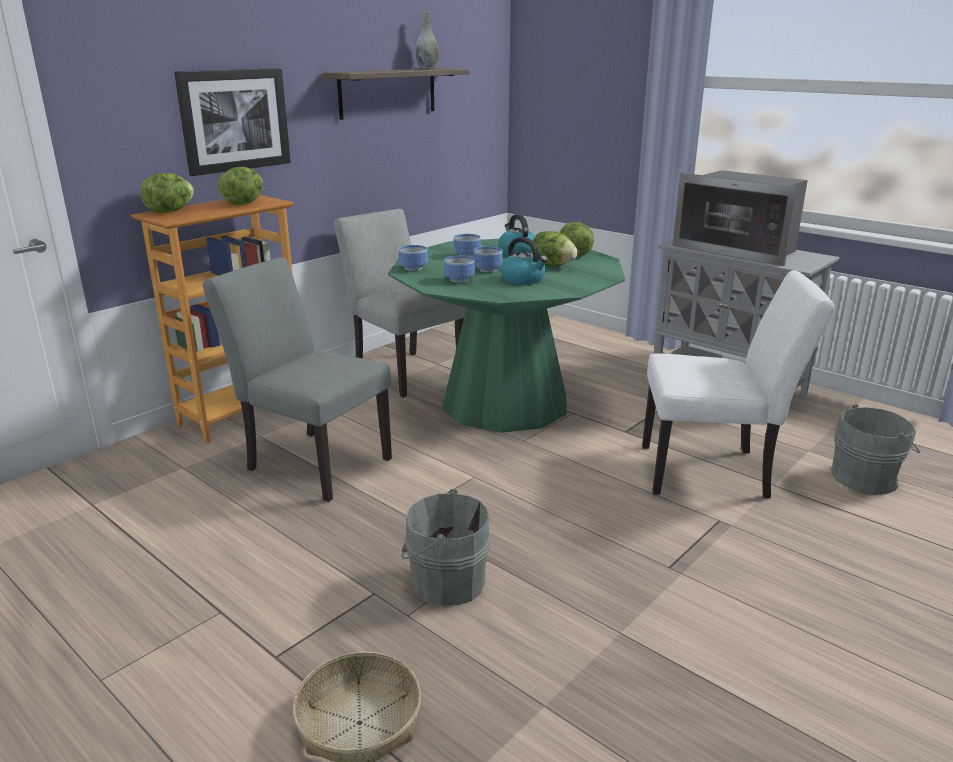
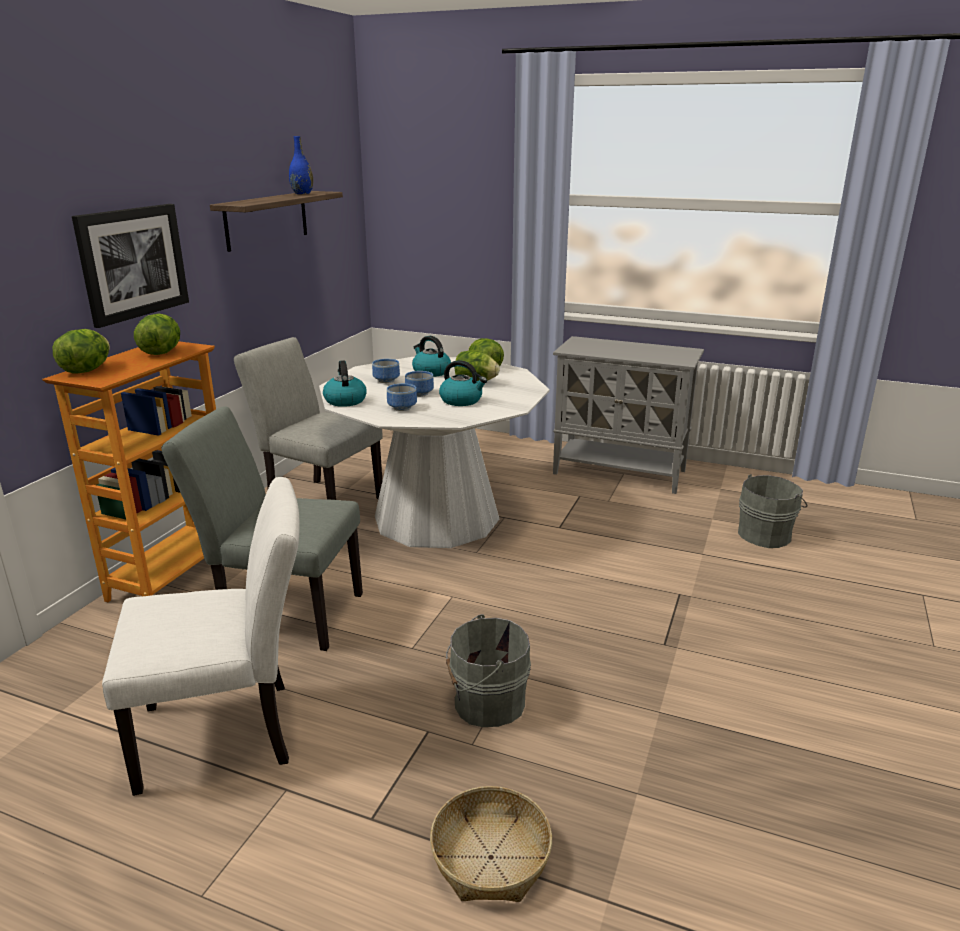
camera: 20 degrees left, 0 degrees up
(412, 268) = (345, 400): bowl -> kettle
(427, 68) = (302, 193): grey vase -> blue vase
(504, 402) = (437, 517): green dining table -> white dining table
(715, 472) = (652, 551): white chair -> white chair (231, 732)
(739, 249) = (622, 350): microwave -> none

